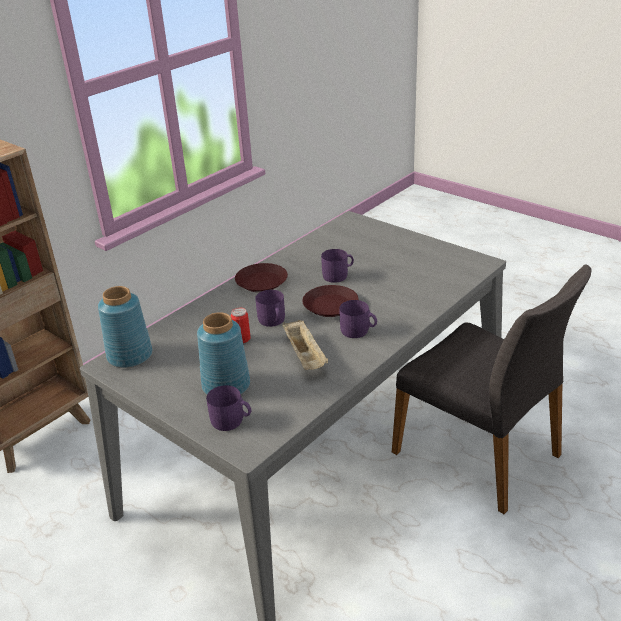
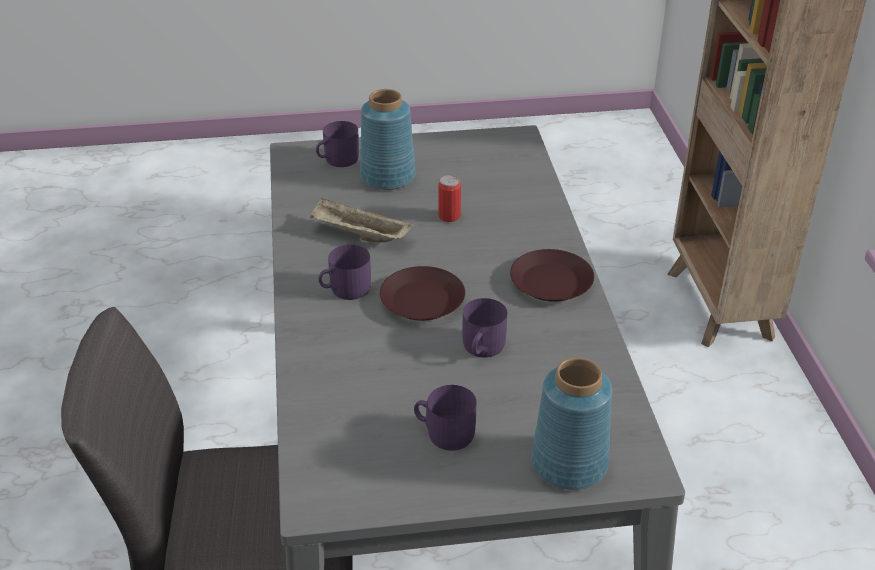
camera: 130 degrees right, 5 degrees up
(129, 355) = (517, 151): blue vase -> blue vase (570, 464)
(272, 321) = (452, 248): purple mug -> purple mug (444, 432)

